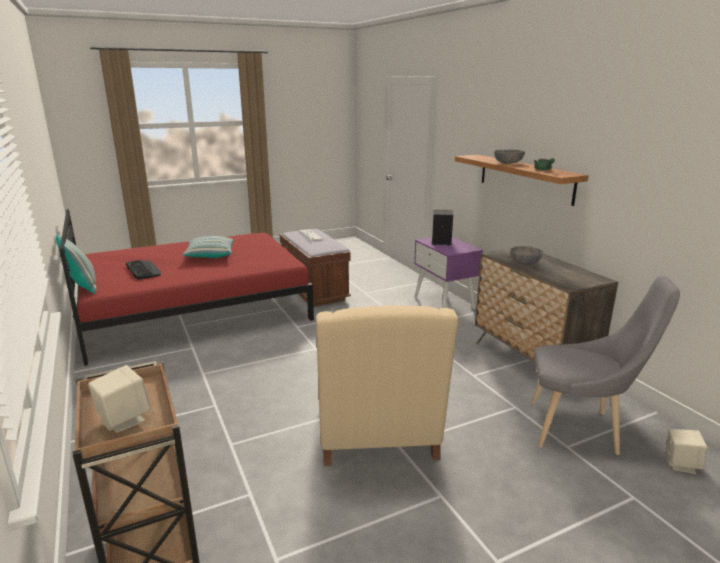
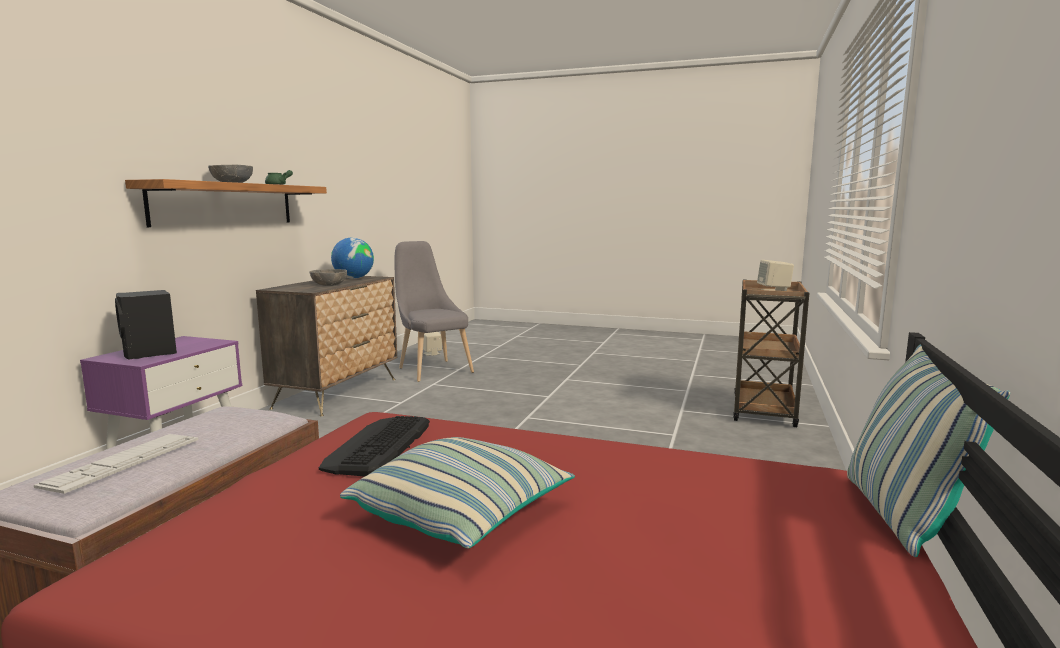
camera: 135 degrees left, 10 degrees down
(143, 270) = (706, 522): keyboard -> keyboard (378, 446)
(376, 430) = (547, 405): beige armchair -> none
(572, 277) = (353, 278): none -> globe

